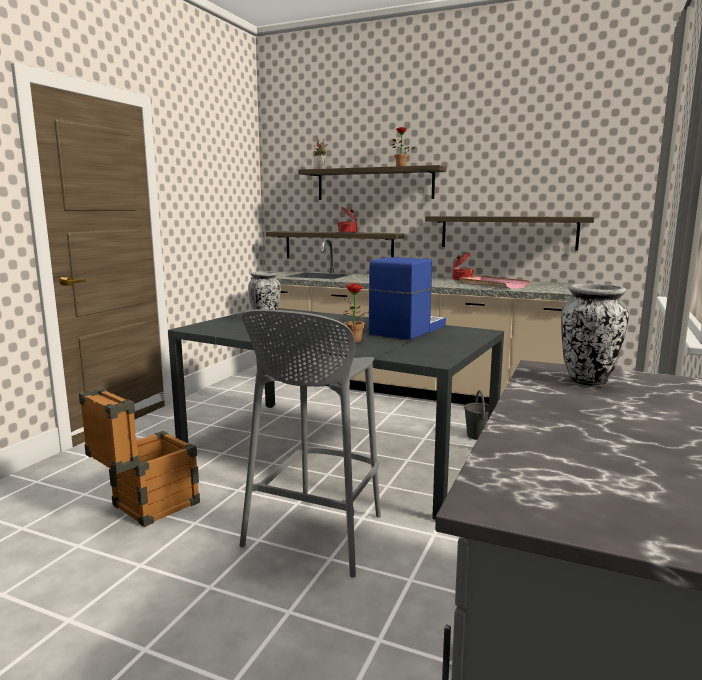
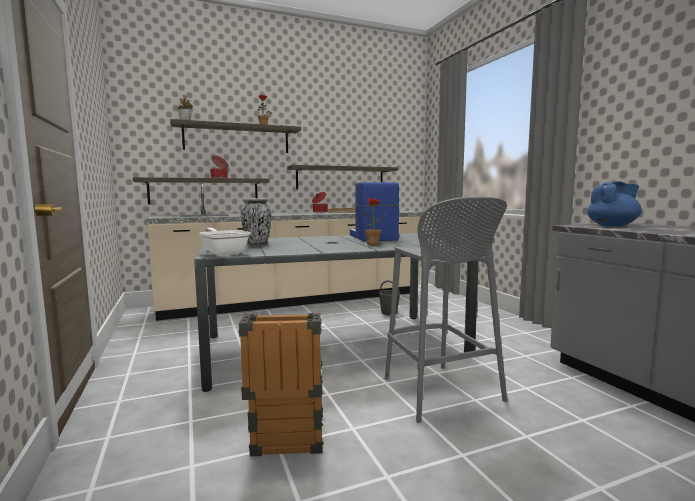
camera: 45 degrees left, 5 degrees down
(204, 327) = (224, 253): none -> frying pan
(588, 382) = (613, 226): vase -> blue teapot

